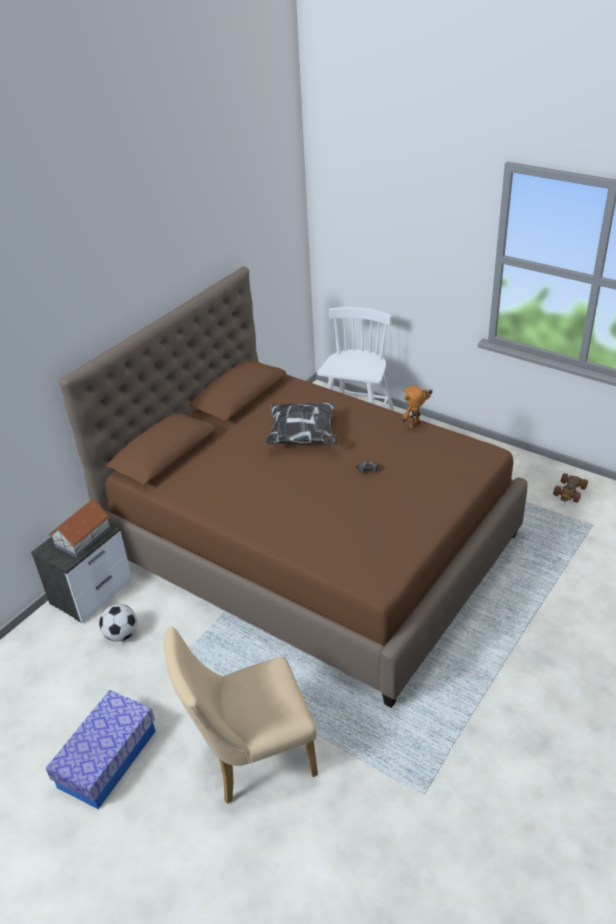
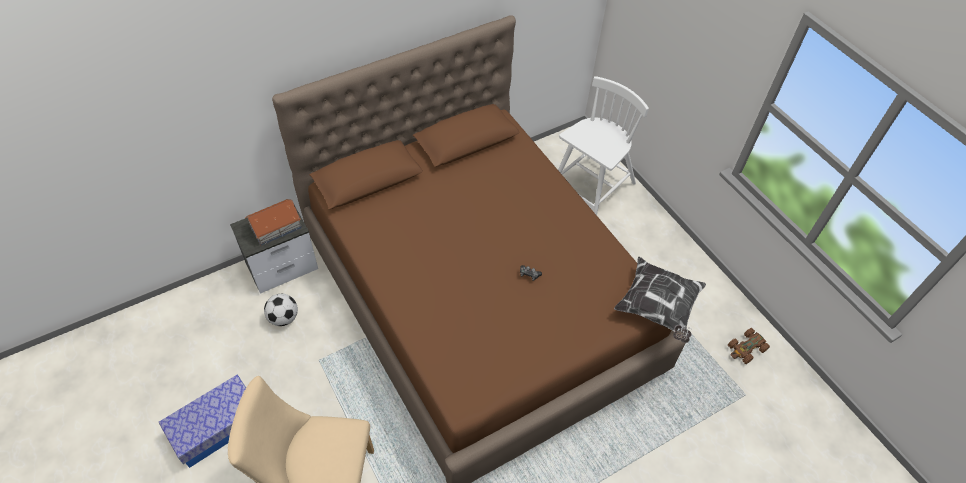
camera: 20 degrees right, 15 degrees up
(303, 437) = (495, 211): pillow -> pillow (658, 308)
(416, 426) = (605, 243): toy robot -> none

